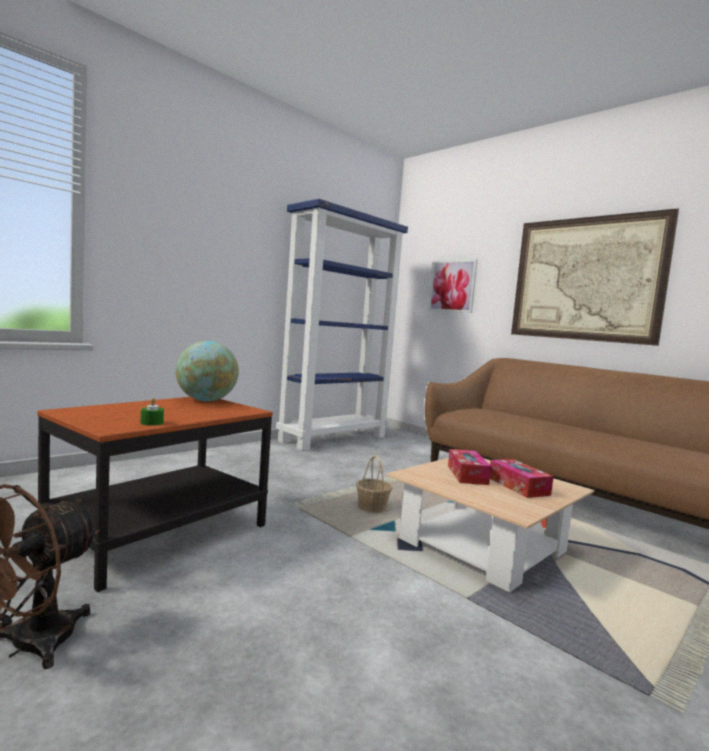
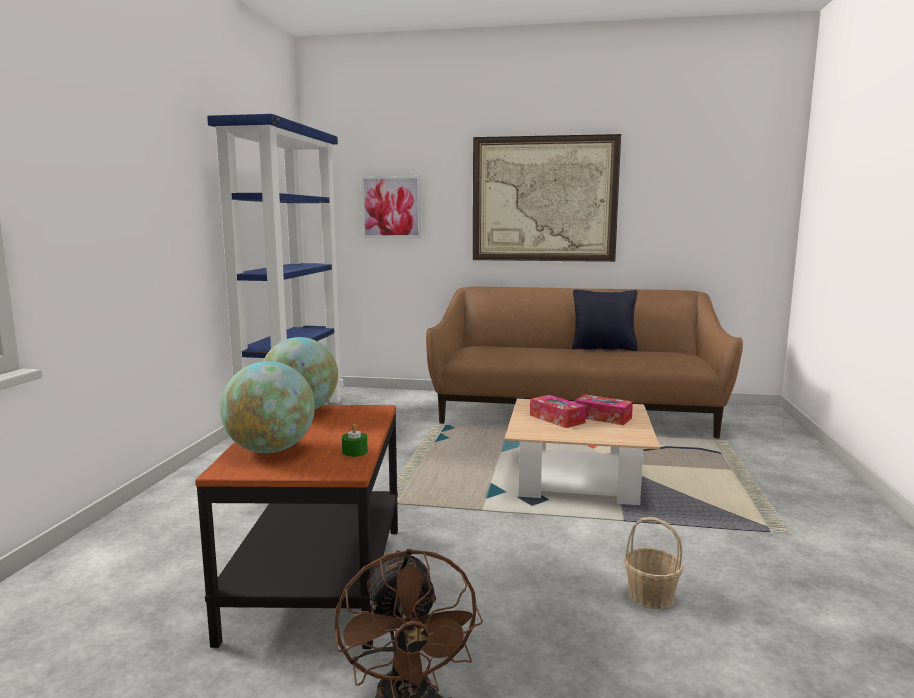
camera: 35 degrees left, 5 degrees up
(118, 410) = (270, 450): none -> globe
(372, 507) = (454, 478): basket -> basket (651, 595)
(614, 433) = (603, 348): none -> black pillow

